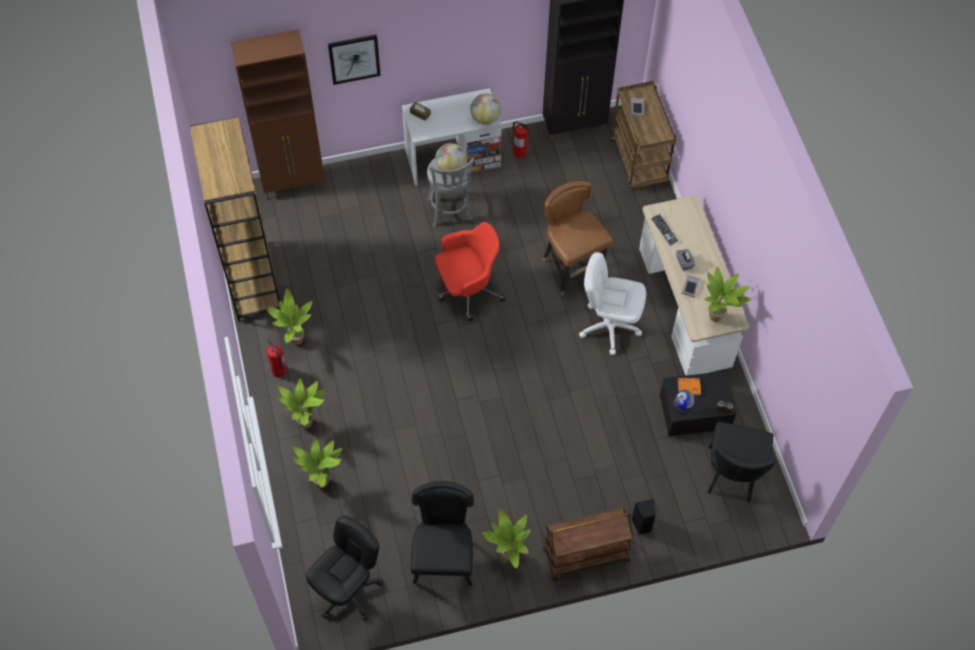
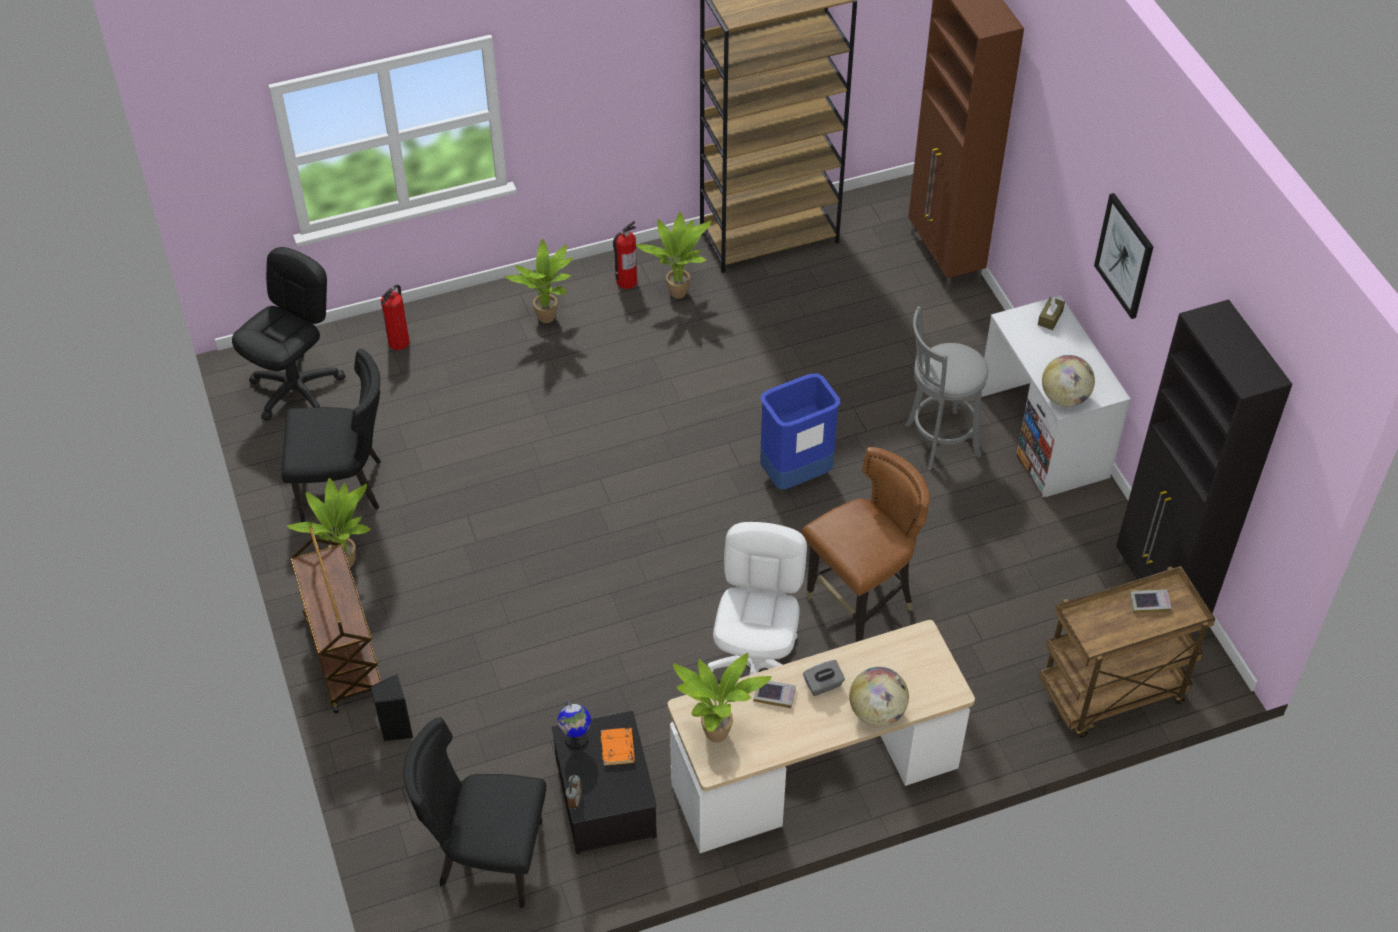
camera: 85 degrees right, 10 degrees down
(323, 481) = (459, 346): potted plant -> none
(348, 591) = (297, 390): black office chair -> black office chair turned 90 degrees counterclockwise
(354, 58) = (1050, 151): picture -> picture (1125, 255)
(451, 168) = (956, 367): globe -> globe (877, 712)
(467, 290) = (796, 475): red office chair -> blue trash can
(519, 152) = (1081, 521): fire extinguisher -> fire extinguisher (399, 342)
(664, 230) = (887, 653): keyboard -> none

